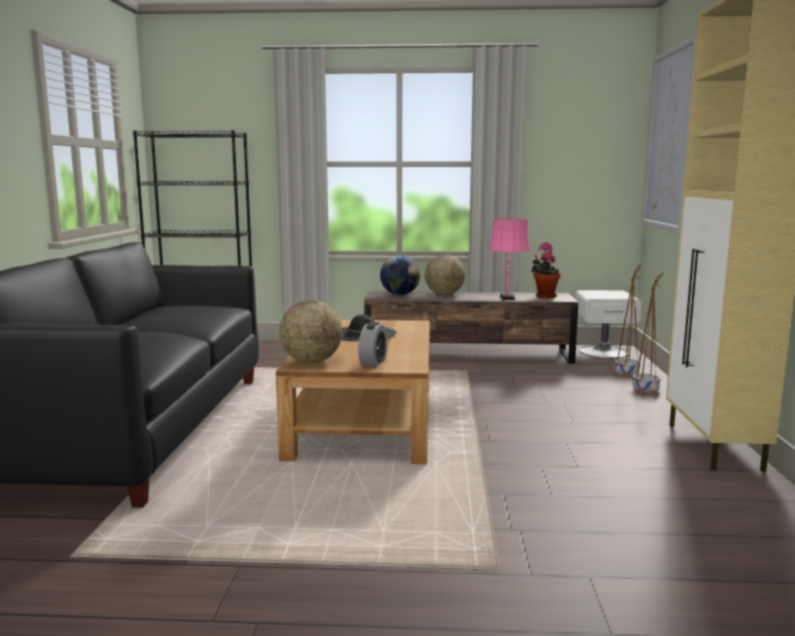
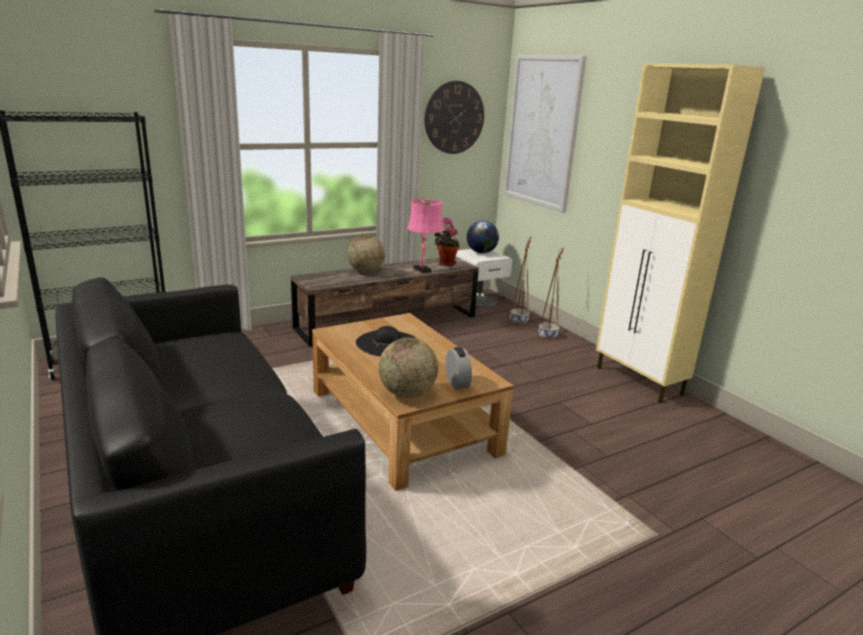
camera: 35 degrees left, 10 degrees up
(400, 295) = (328, 278): globe -> globe (481, 252)
(574, 134) = (454, 117): none -> wall clock

